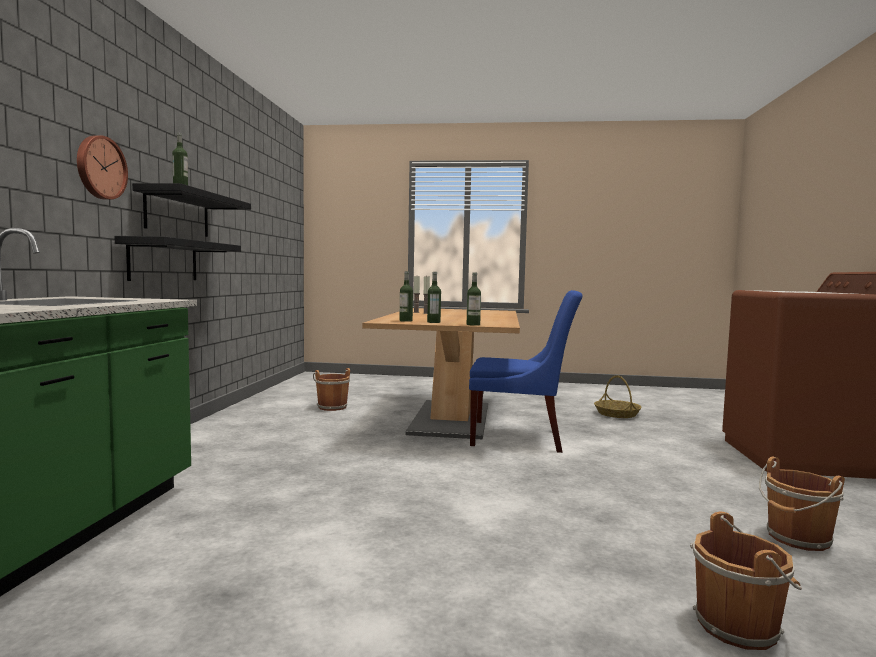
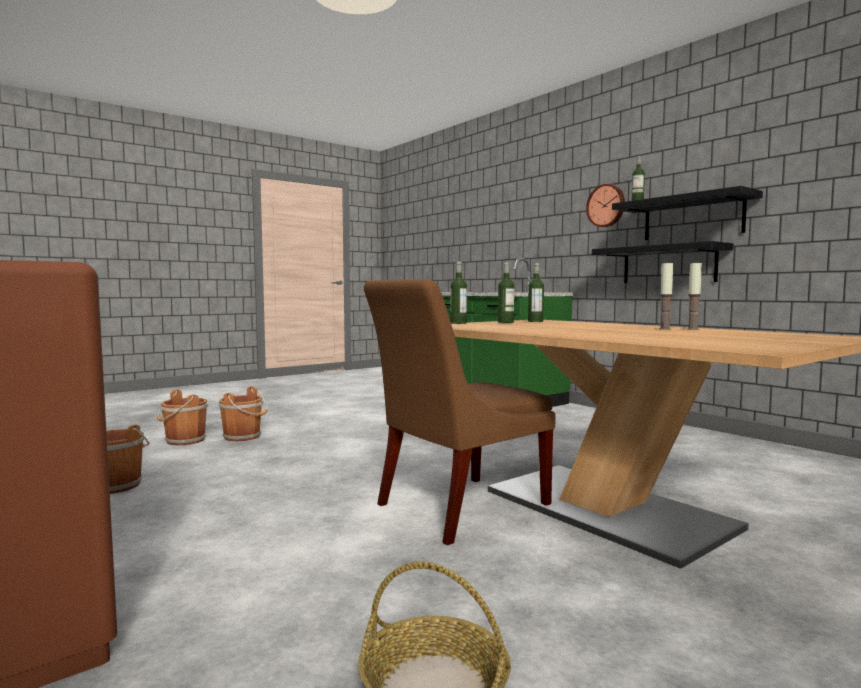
camera: 135 degrees right, 0 degrees up
(331, 407) = (750, 475): brown bucket -> brown bucket (244, 437)
(521, 438) = (455, 509): blue chair -> brown chair

